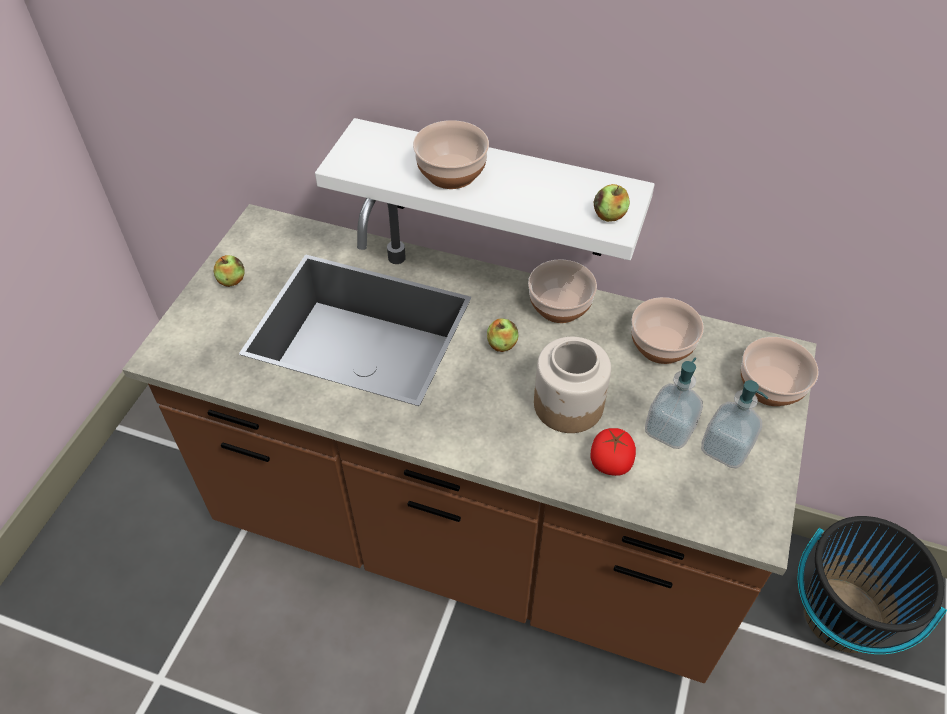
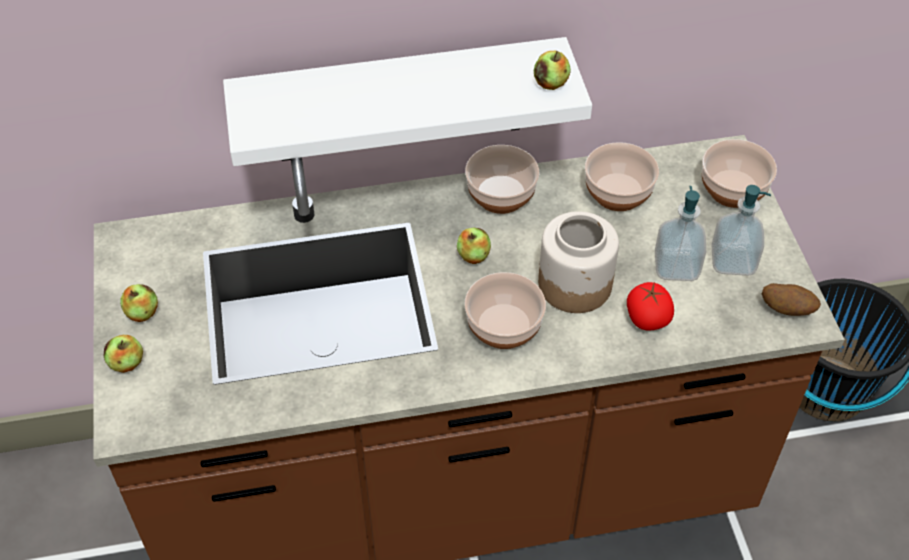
camera: 30 degrees left, 0 degrees up
(194, 312) = (127, 363): none -> apple
(451, 173) = (372, 99): bowl -> bowl (504, 328)
(747, 515) = (787, 310): none -> potato

